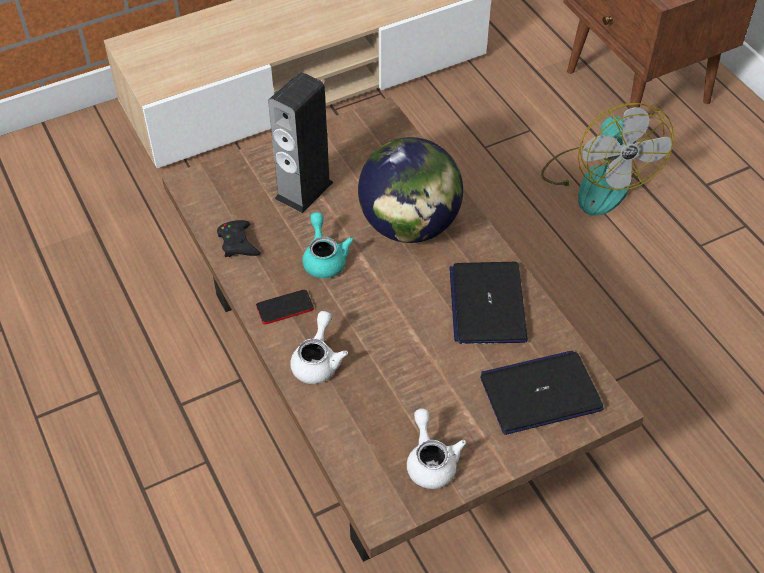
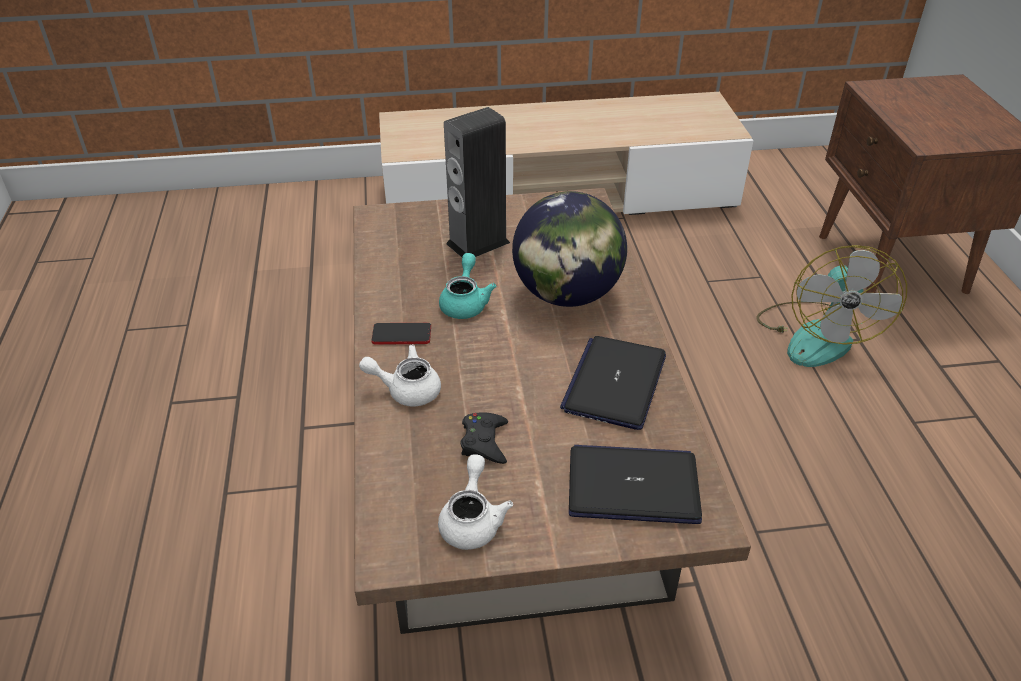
camera: 20 degrees right, 10 degrees down
(238, 243) = (390, 271): black game controller -> black game controller (484, 442)
(318, 361) = (406, 389): white teapot -> white teapot turned 120 degrees counterclockwise

